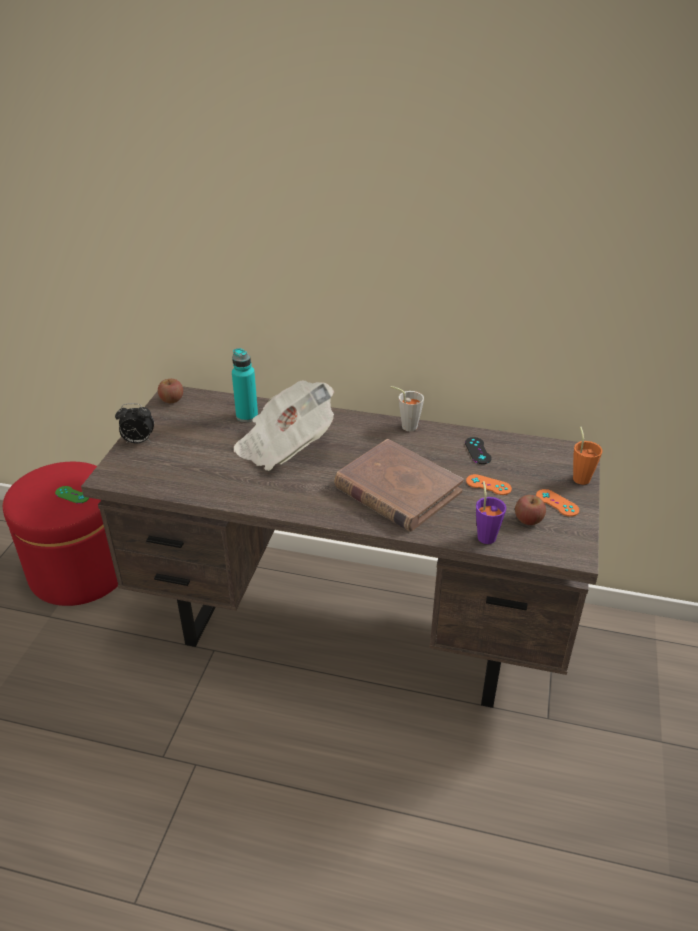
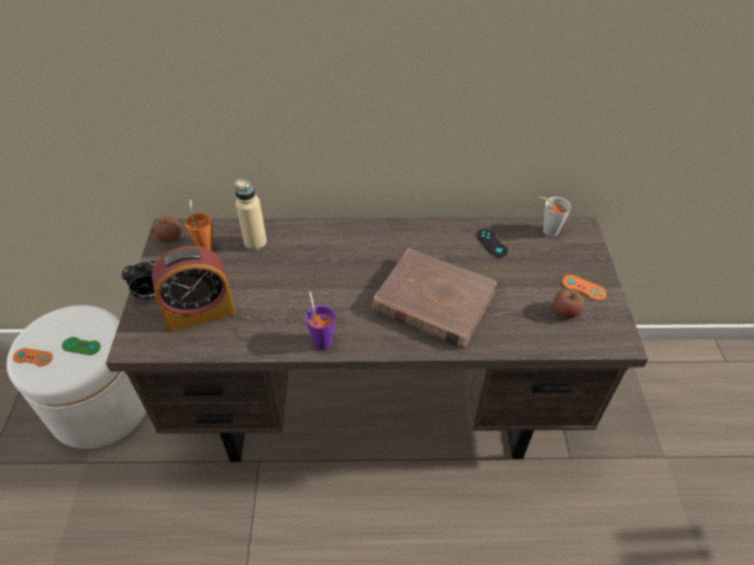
camera: 15 degrees left, 10 degrees up
(80, 570) = (101, 405): red ottoman -> white ottoman
(176, 462) = (200, 312): none -> alarm clock
(247, 416) = (255, 243): turquoise bottle -> beige bottle
(285, 446) = (306, 272): newspaper -> none
(406, 425) = (415, 226): grey cup -> grey cup (546, 230)
(486, 534) = (534, 336): purple cup -> purple cup (322, 338)
(488, 485) = (515, 280): orange game controller -> orange game controller (33, 357)
(580, 476) = (592, 254): orange cup -> orange cup (205, 244)

